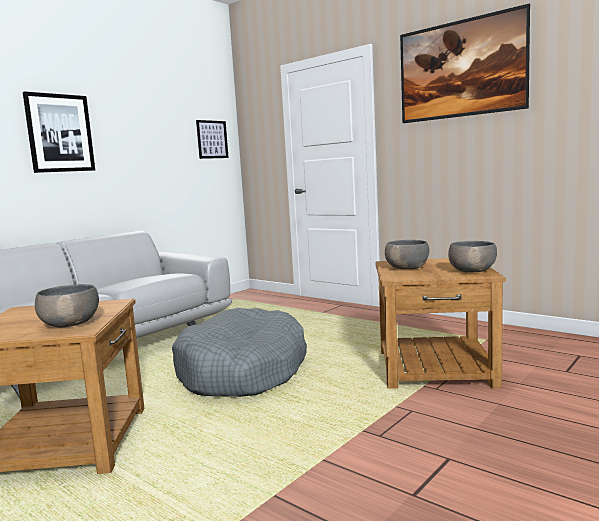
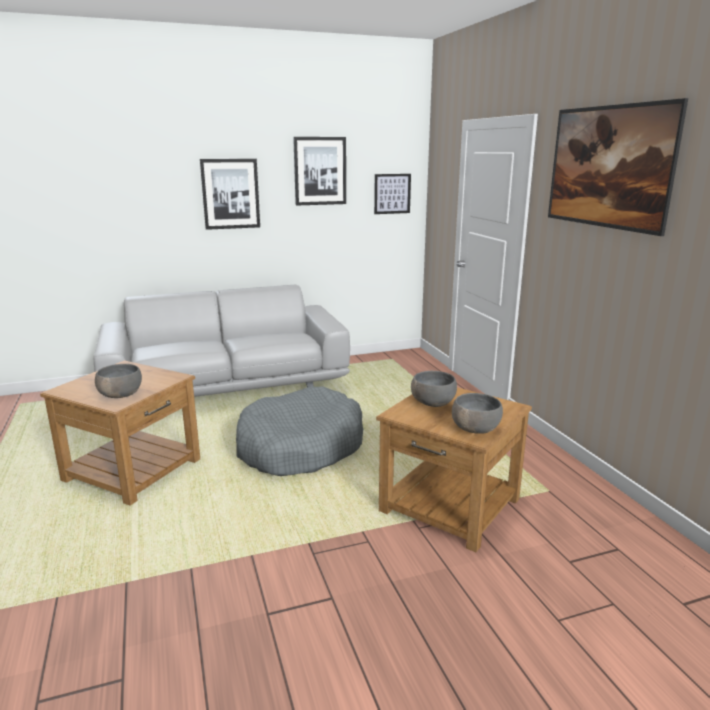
camera: 30 degrees right, 10 degrees up
(148, 114) = (320, 171): none -> picture

